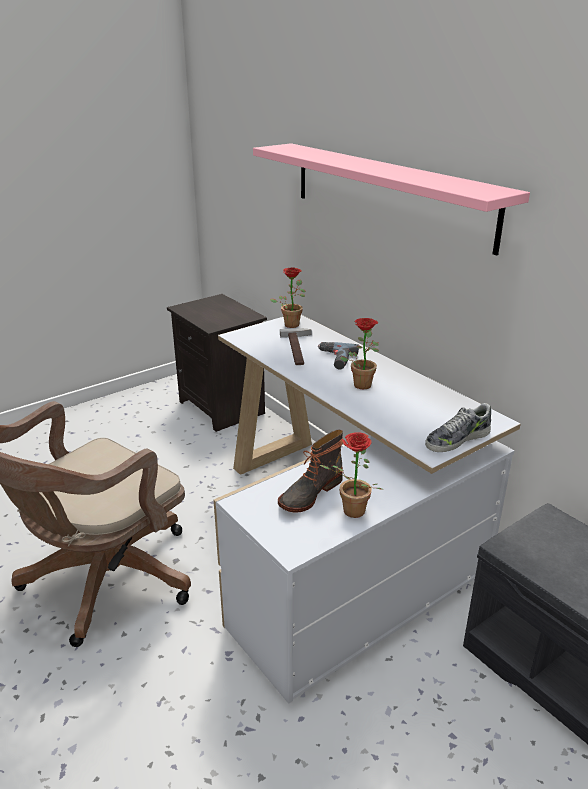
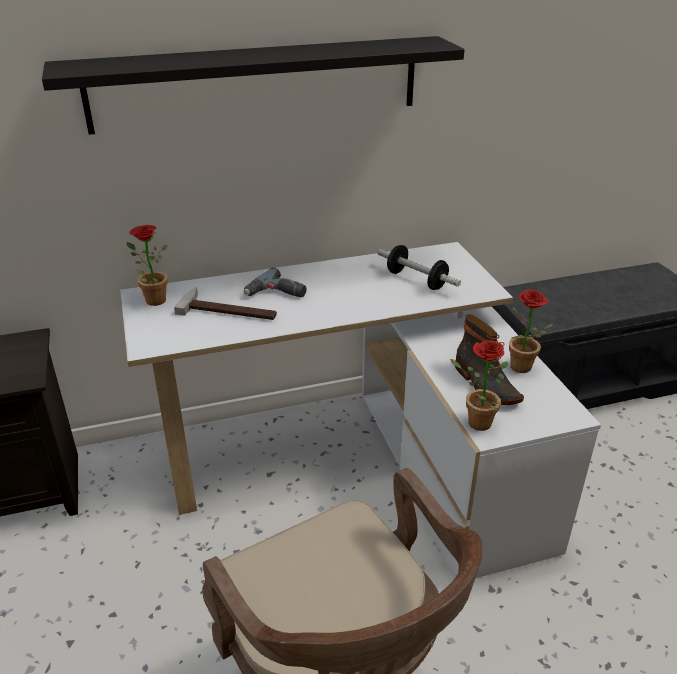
camera: 70 degrees left, 5 degrees up
(361, 383) = (342, 292): potted plant -> potted plant (474, 422)
(388, 193) = (256, 84): pink shelf -> black shelf
(414, 412) = (416, 280): none -> dumbbell
(457, 439) = (472, 273): shoe -> none

